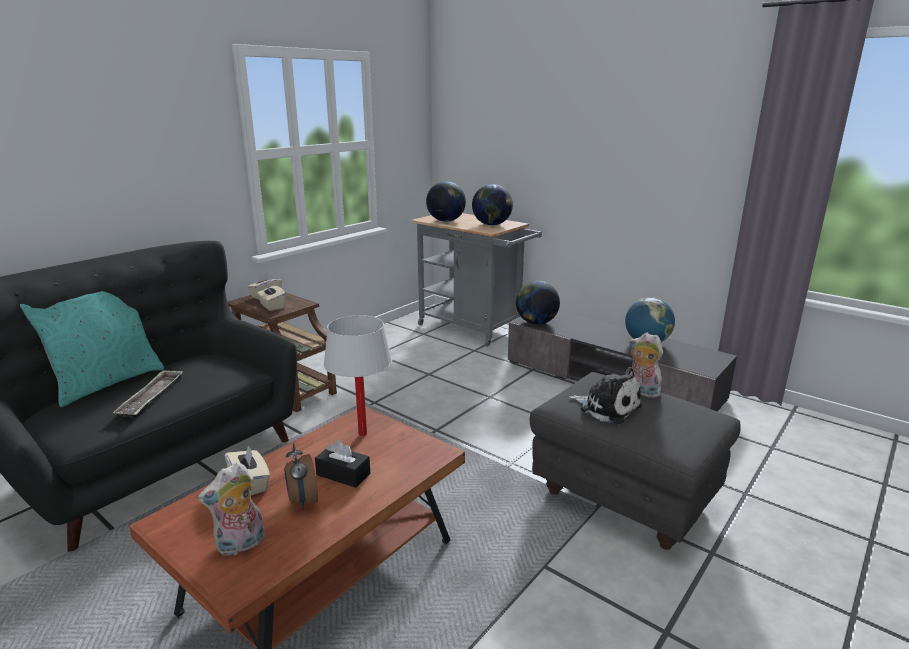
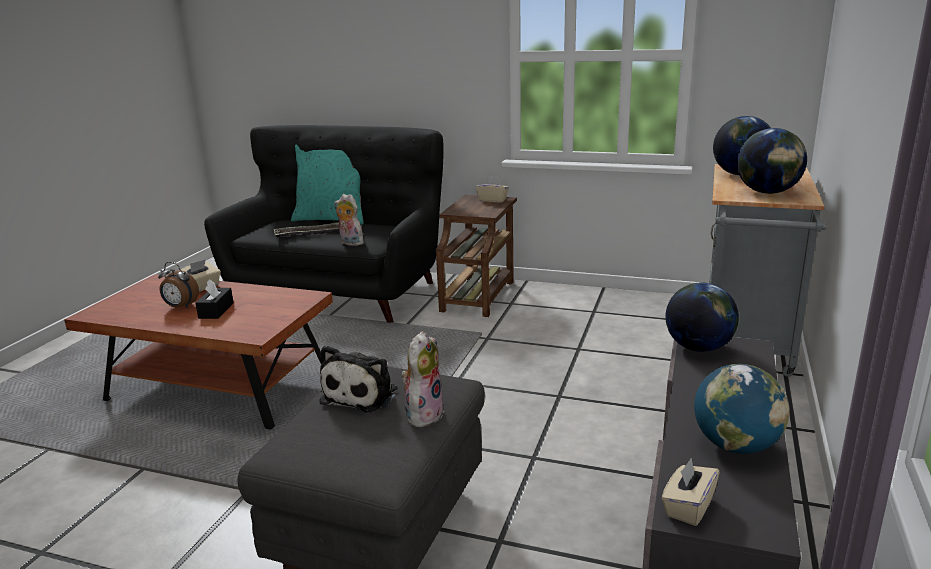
camera: 70 degrees right, 0 degrees up
(240, 545) = (131, 304): plush toy -> plush toy (349, 243)
(272, 306) = (468, 207): beige tissue box -> beige tissue box (688, 507)
(302, 500) = (180, 307): alarm clock -> alarm clock turned 120 degrees counterclockwise
(362, 434) = (280, 303): white table lamp -> none

